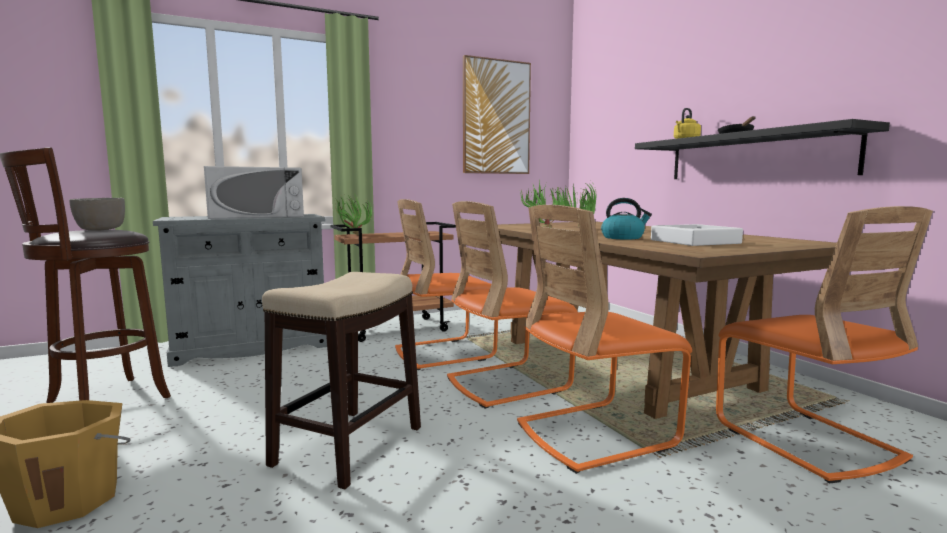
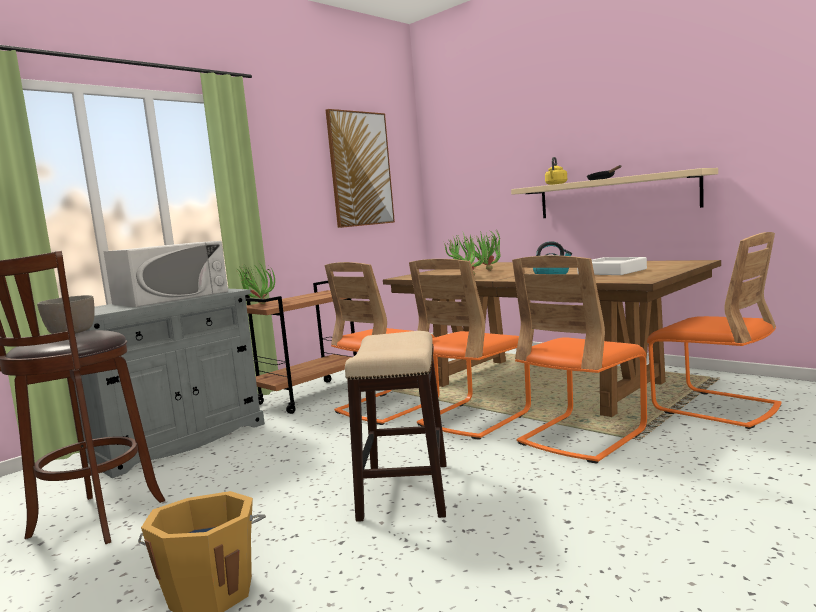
camera: 20 degrees left, 0 degrees up
(754, 156) = (615, 196): black shelf -> beige shelf

